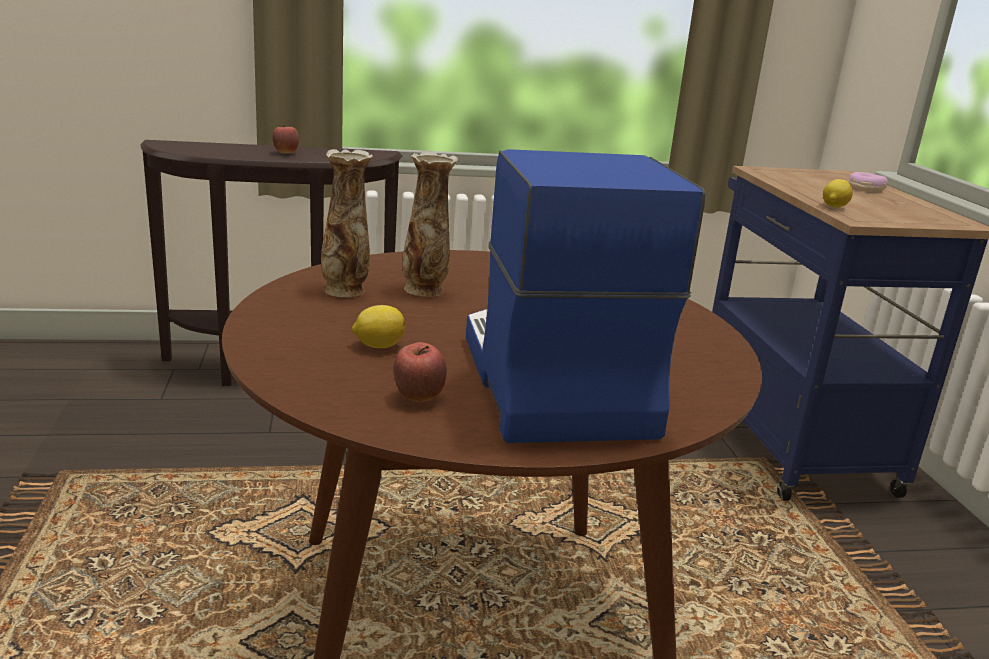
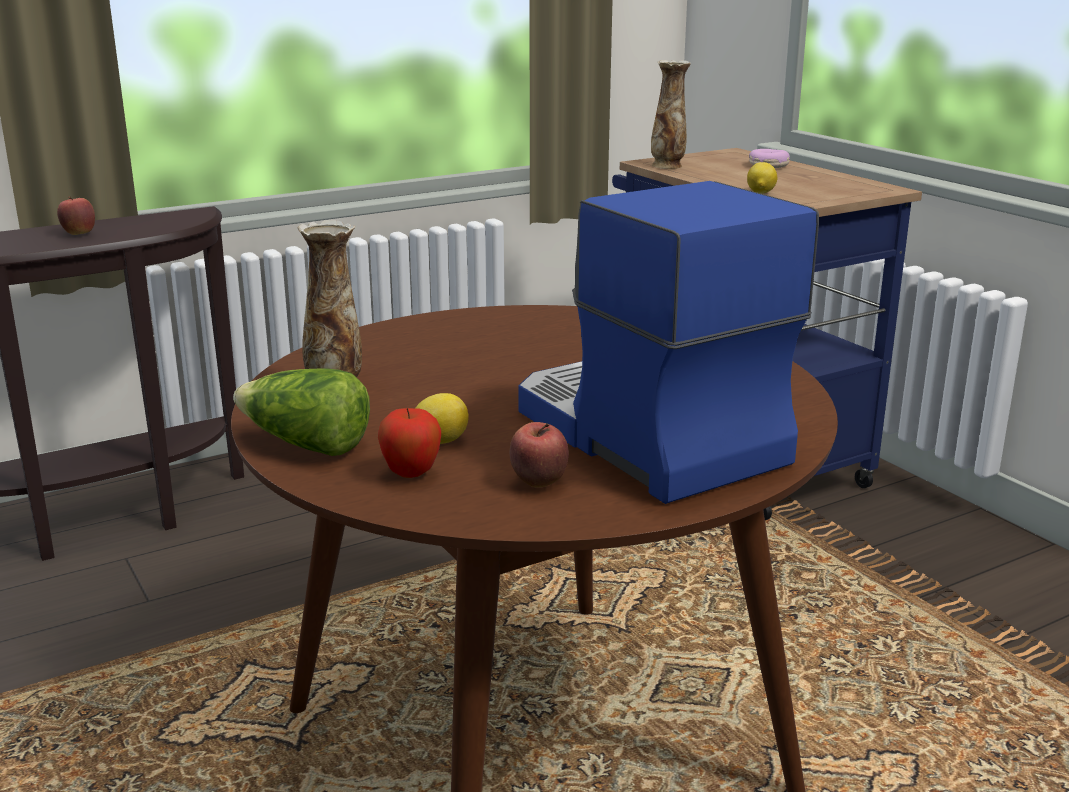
camera: 20 degrees left, 0 degrees up
(276, 325) = (305, 445): none -> lettuce
(328, 365) = (411, 474): none -> apple
(425, 290) = (420, 369): vase -> vase (668, 166)

